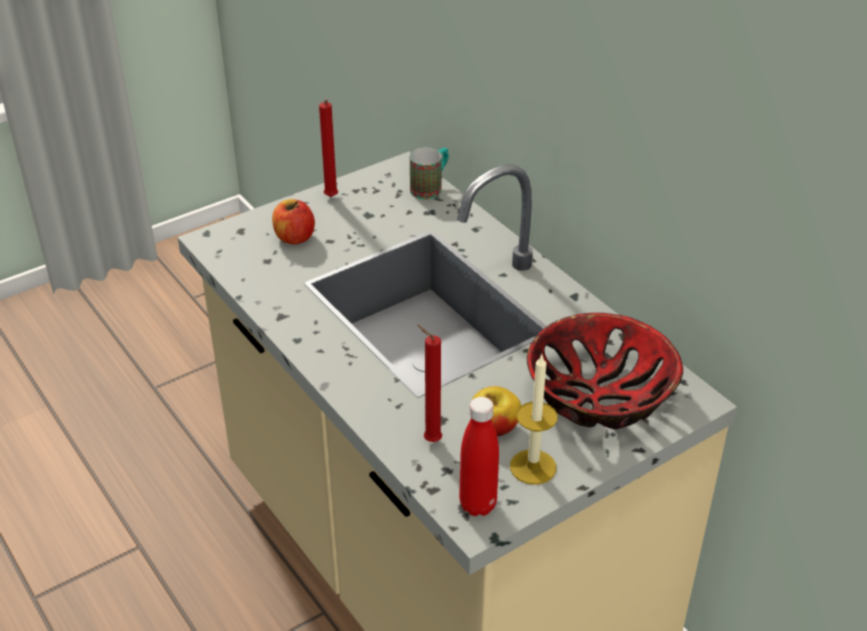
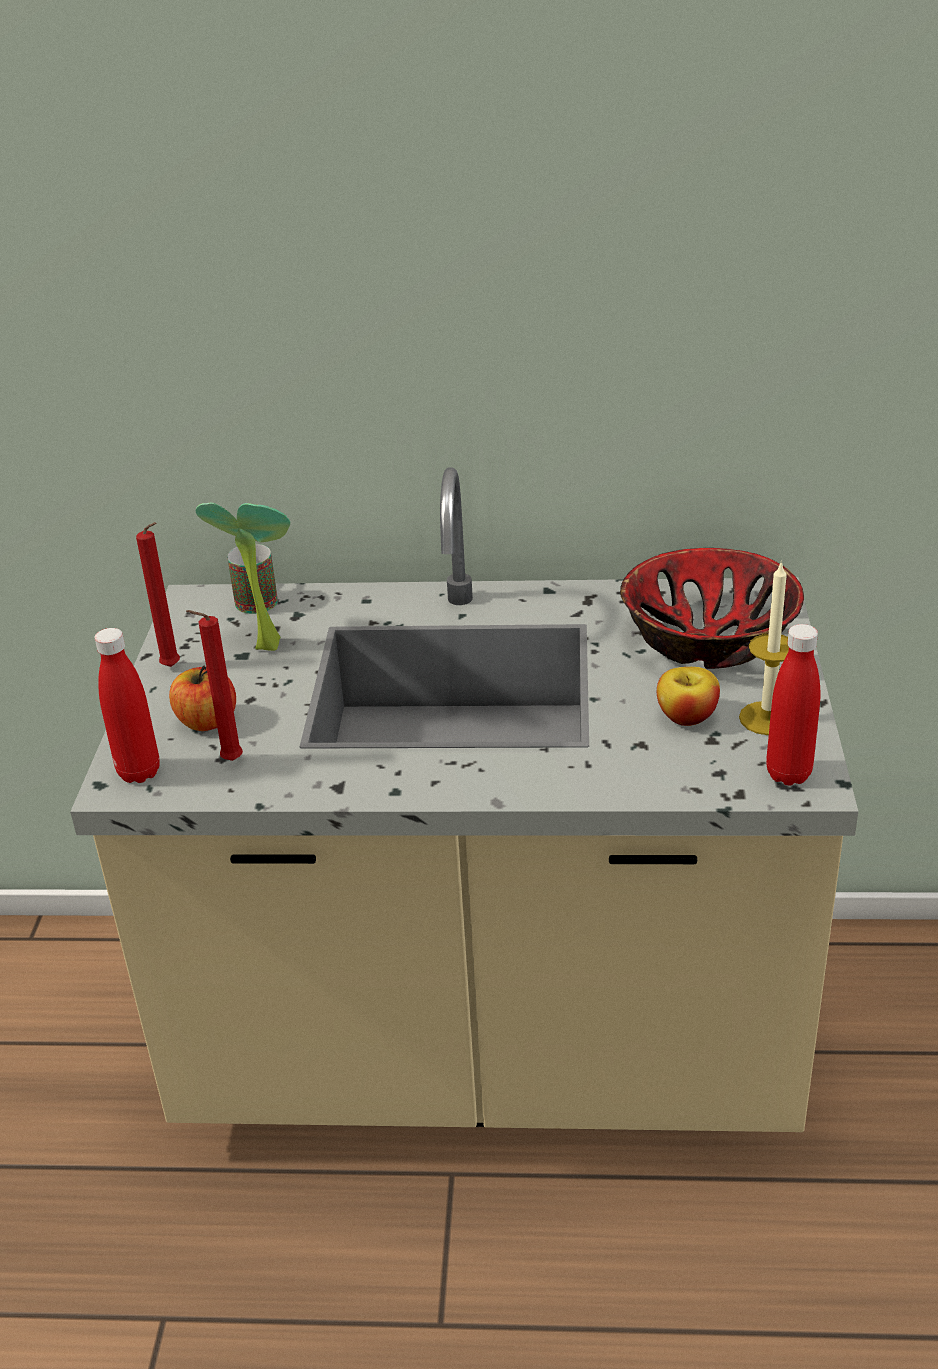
camera: 50 degrees left, 5 degrees down
(228, 240) = (139, 772): none -> red bottle
(389, 216) = (265, 642): none -> potted plant
(430, 440) = (663, 765): red candle -> red candle (228, 761)

